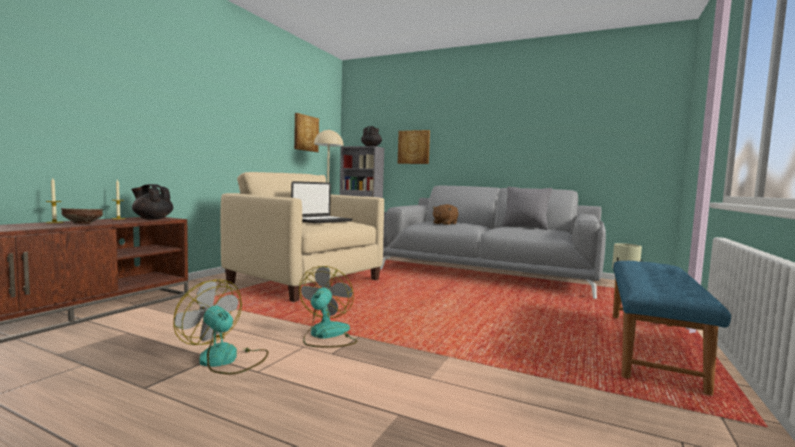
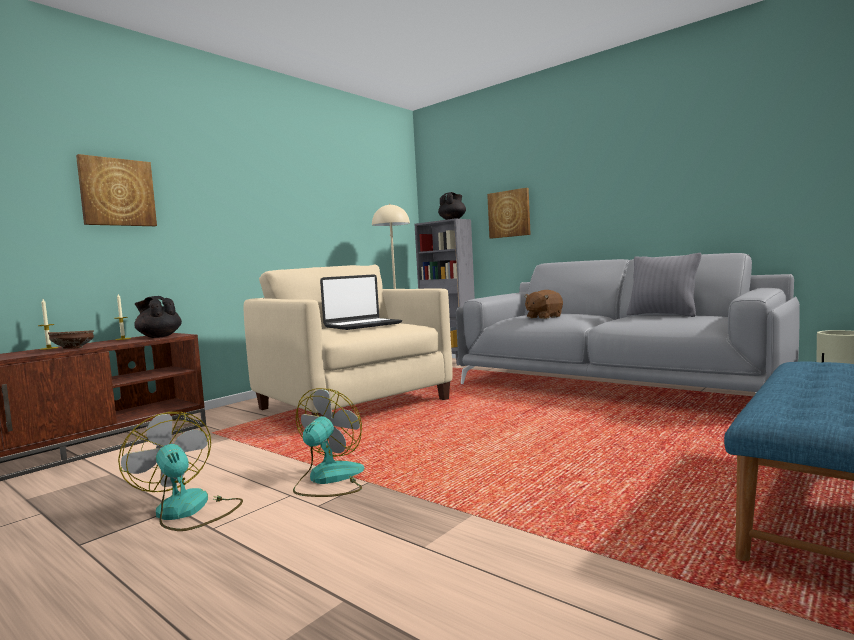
camera: 15 degrees right, 0 degrees up
(305, 133) = (365, 212): picture -> picture (117, 192)

